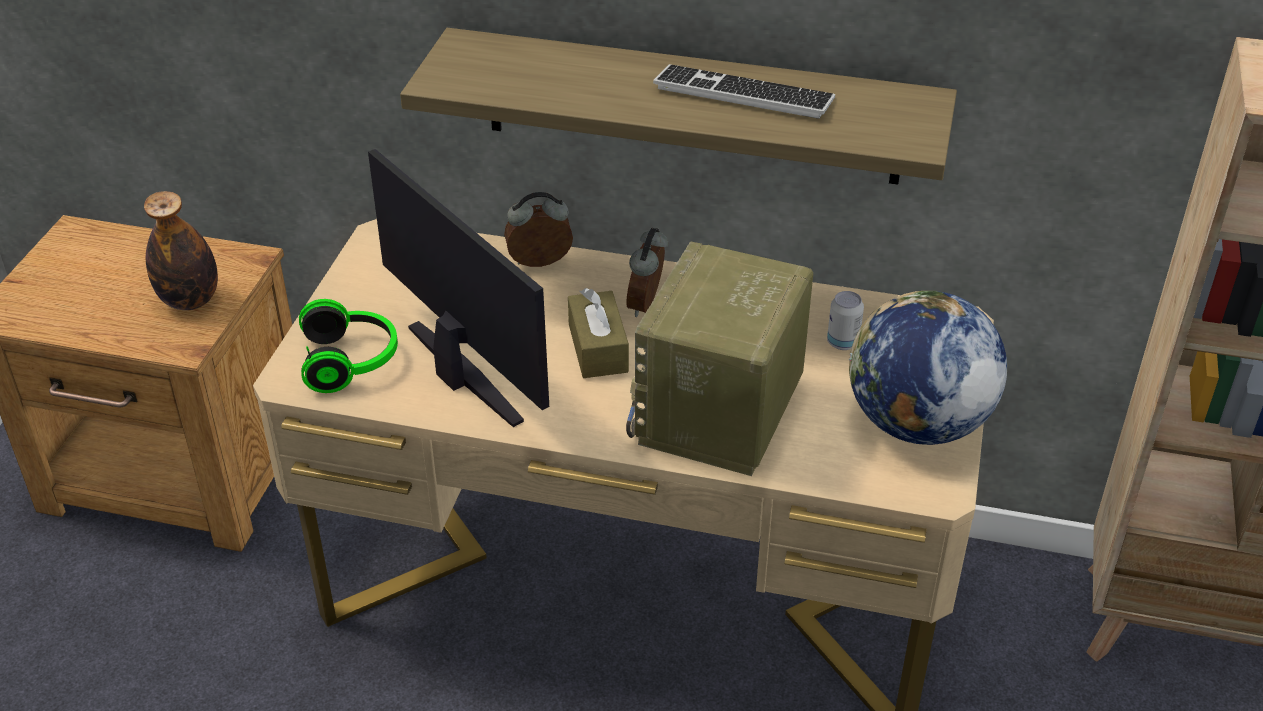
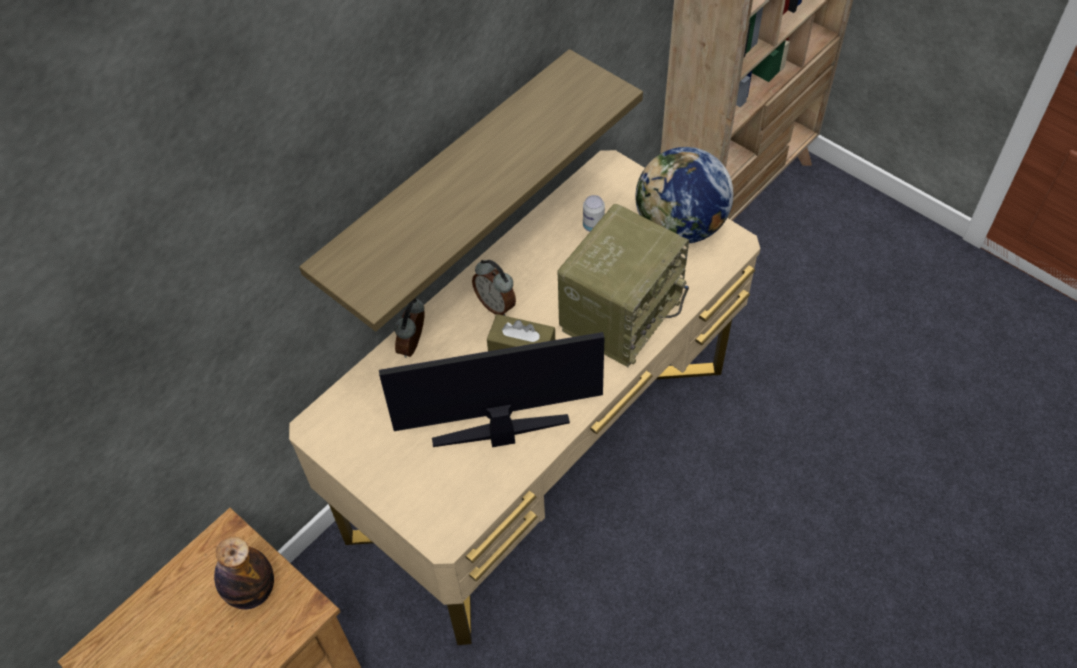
camera: 60 degrees left, 15 degrees up
(351, 361) = (447, 493): headphones -> none
(720, 415) = (620, 312): radio -> radio turned 105 degrees counterclockwise
(743, 94) = (507, 144): keyboard -> none

